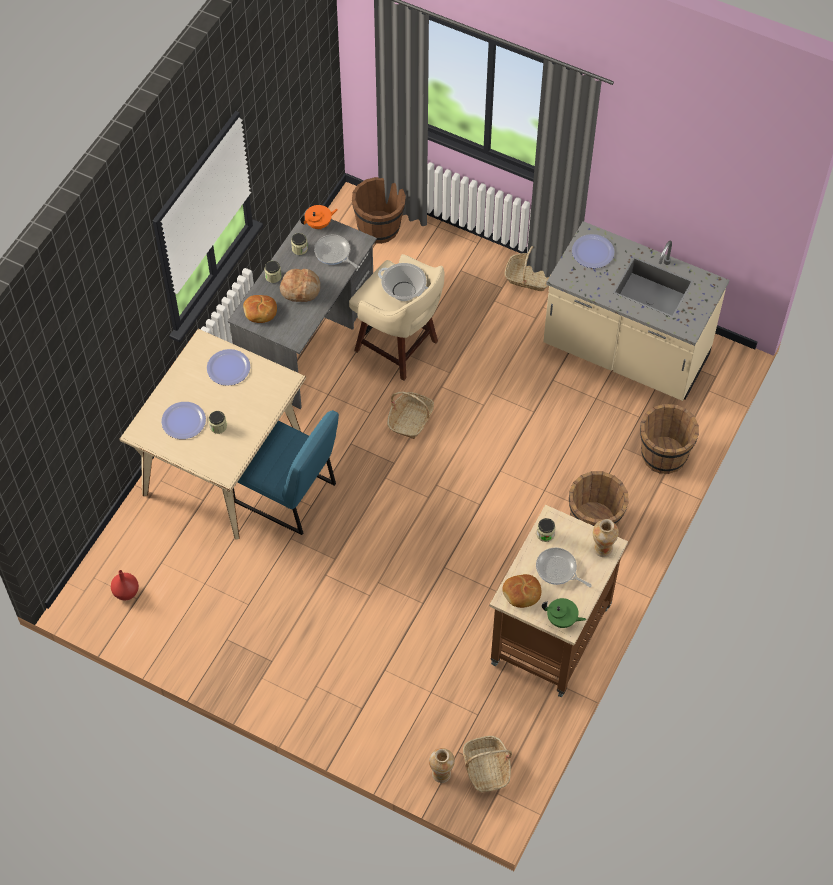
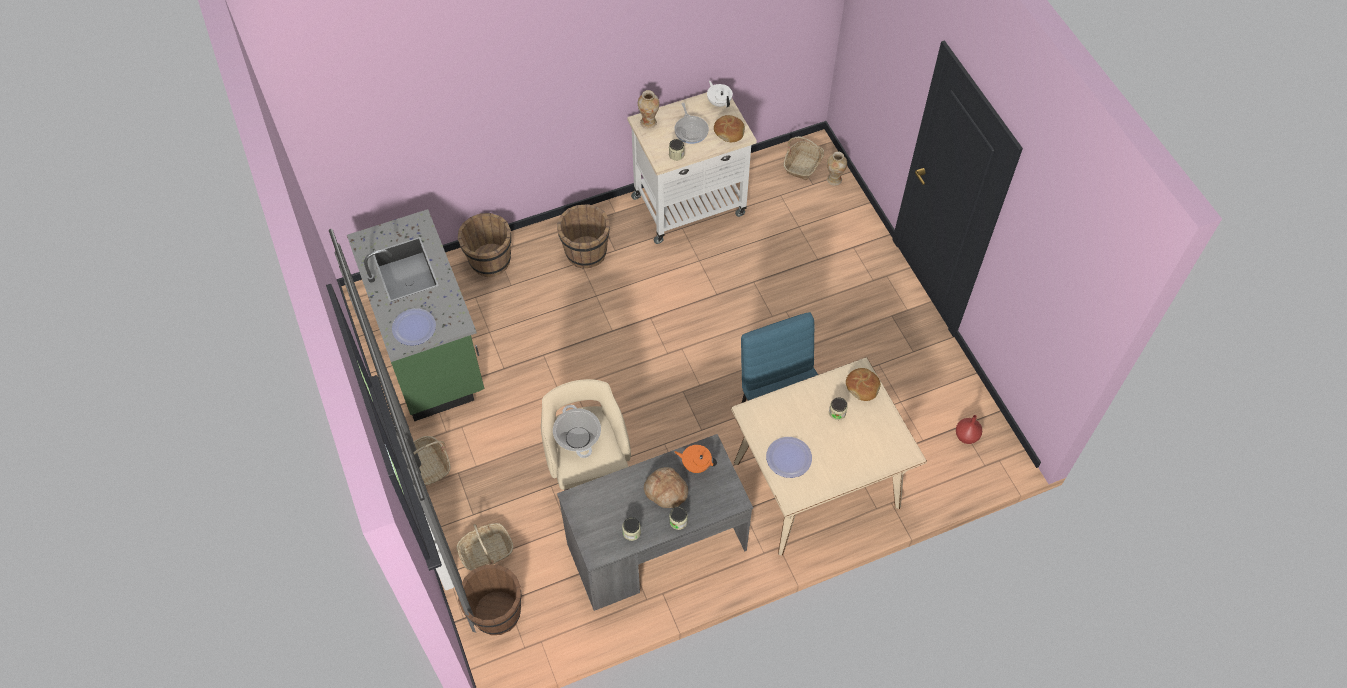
camera: 140 degrees left, 0 degrees up
(183, 421) = (862, 437): plate -> none
(260, 312) = (718, 494): bread -> bread (862, 386)
(319, 224) = (592, 545): orange teapot -> orange teapot (696, 464)
(334, 253) = (606, 505): frying pan -> none
(410, 420) = (639, 415): basket -> basket (486, 552)
(551, 637) = (689, 205): brown cart -> white cart
(562, 620) = (719, 102): green teapot -> white teapot
(625, 353) = (430, 348): beige counter -> green counter

